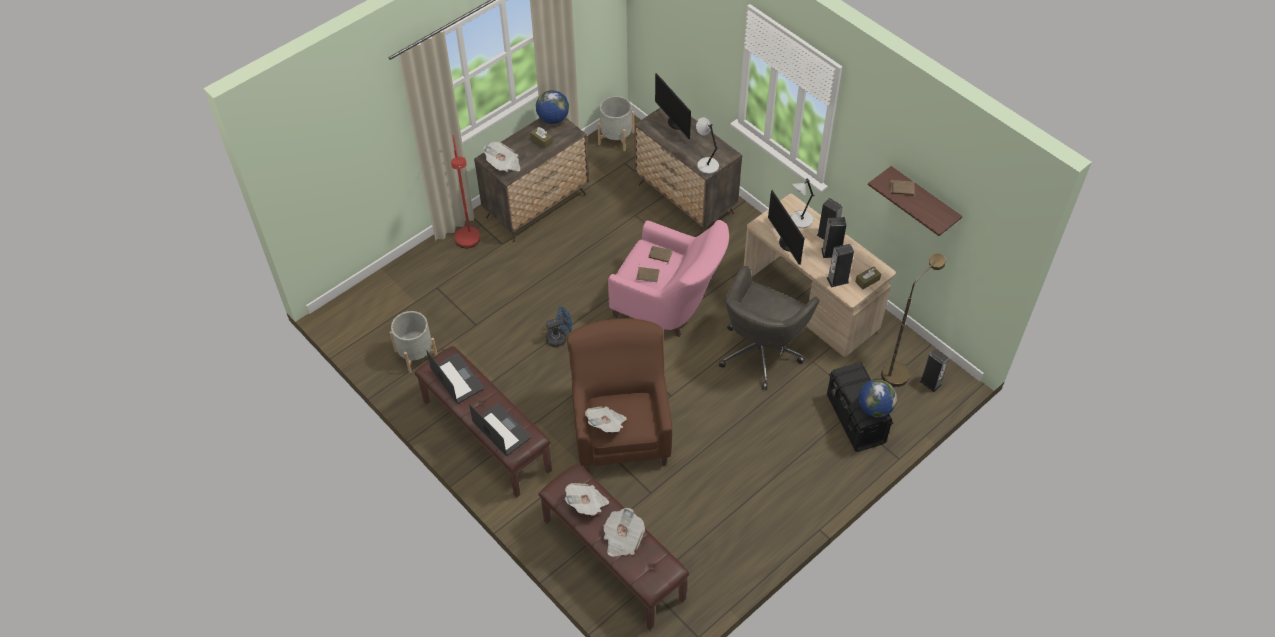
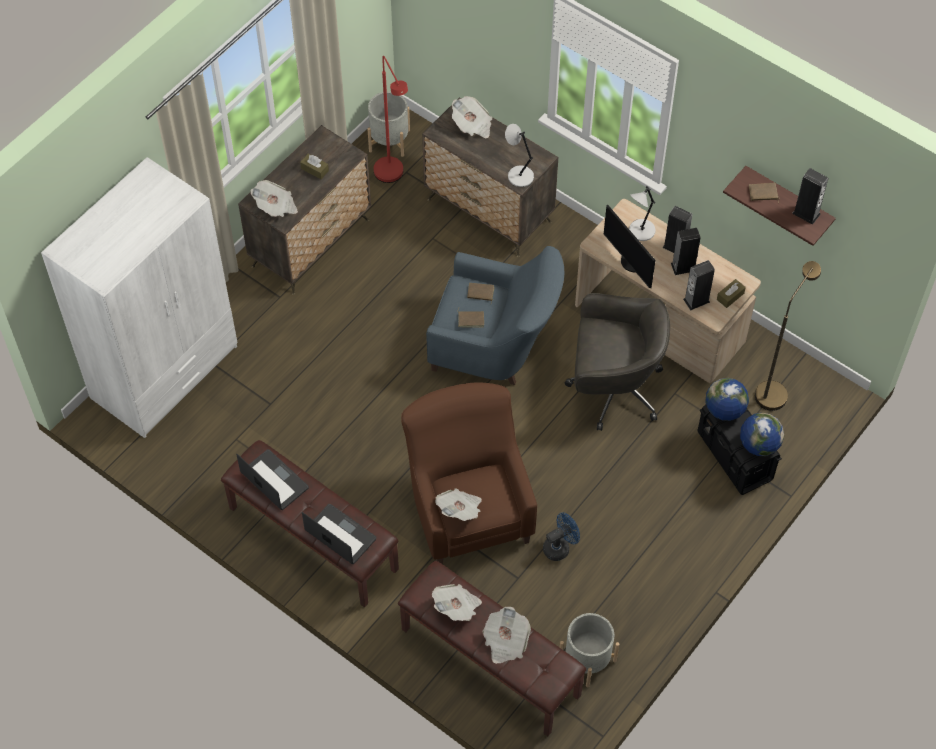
camera: 10 degrees left, 5 degrees up
(398, 289) = (165, 372): none -> white wardrobe
(416, 354) = (207, 451): grey planter -> grey planter (587, 660)
(469, 244) = (240, 302): red floor lamp -> red floor lamp (392, 177)
(553, 119) = (323, 139): globe -> globe (724, 410)
(559, 337) = (374, 406): blue fan -> blue fan (560, 547)
(669, 306) = (495, 348): pink armchair -> blue armchair
(676, 123) = (472, 125): monitor -> newspaper
(761, 351) = (613, 389): grey office chair -> grey office chair turned 105 degrees counterclockwise
(930, 383) = (812, 400): speaker -> speaker (806, 213)

